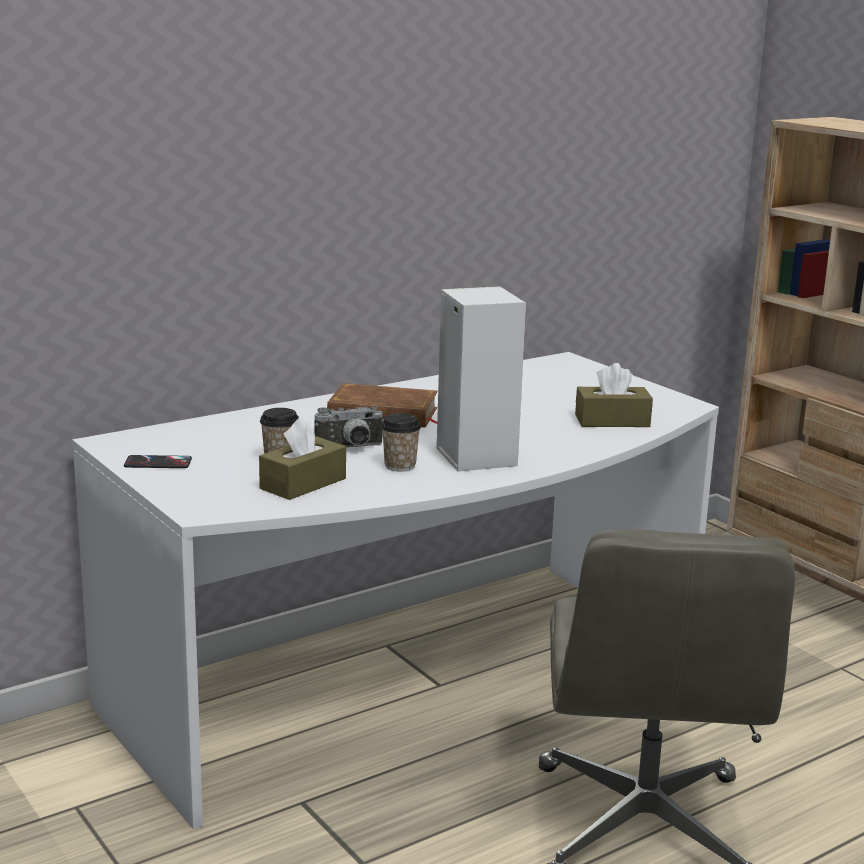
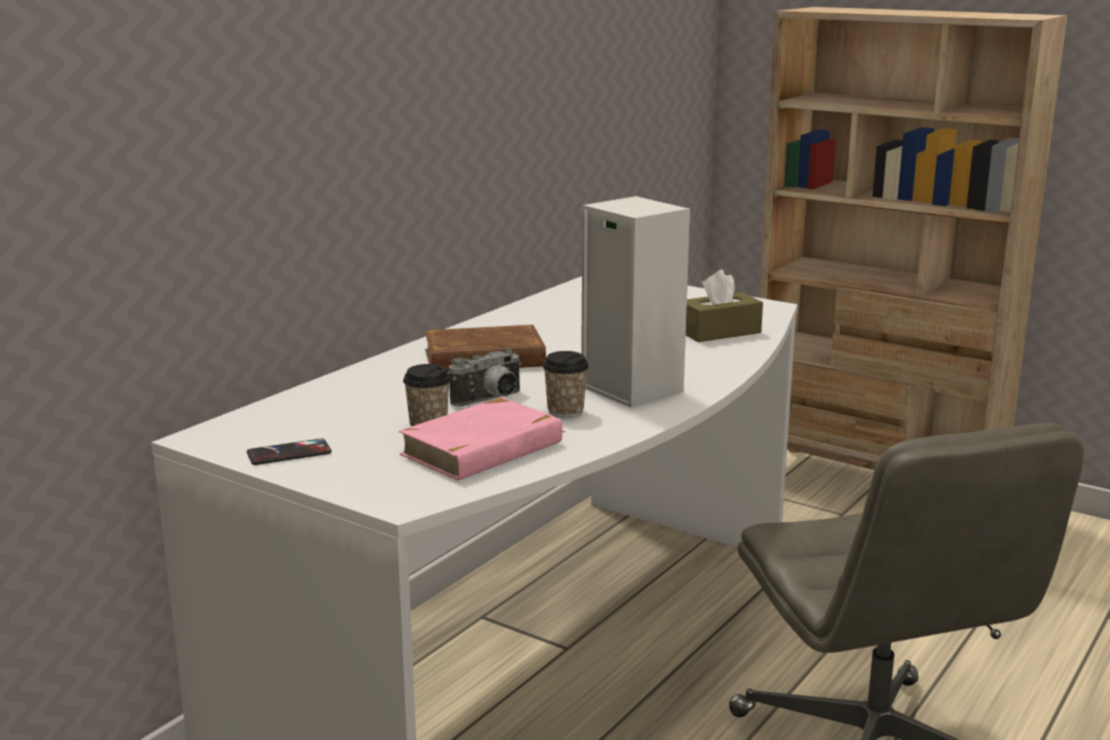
camera: 20 degrees left, 0 degrees up
(303, 483) = (483, 449): brown tissue box -> pink book

